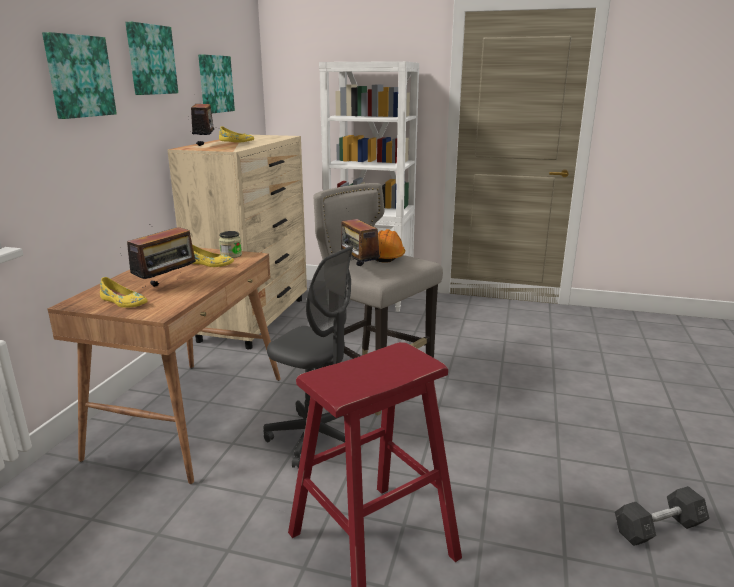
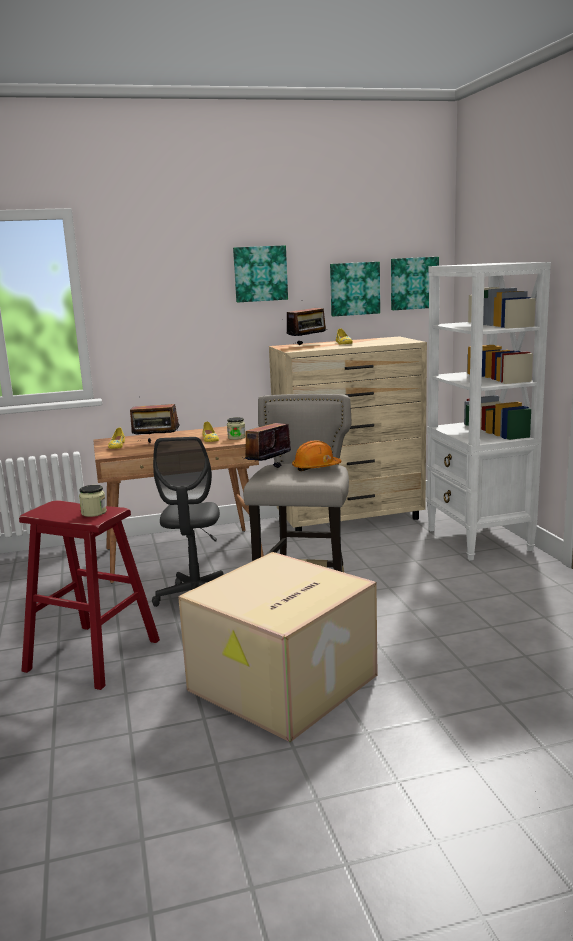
camera: 60 degrees right, 5 degrees down
(78, 76) = (177, 291): picture -> picture (413, 283)
(396, 360) = (94, 513): none -> jar
(528, 443) = (283, 684): none -> cardboard box
(658, 528) = (204, 776): grey dumbbell -> none

